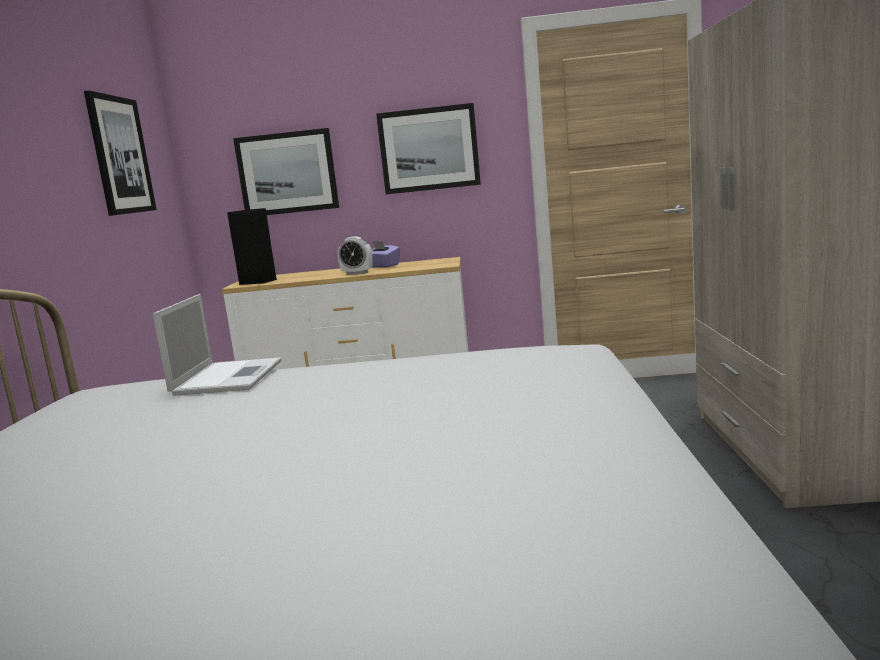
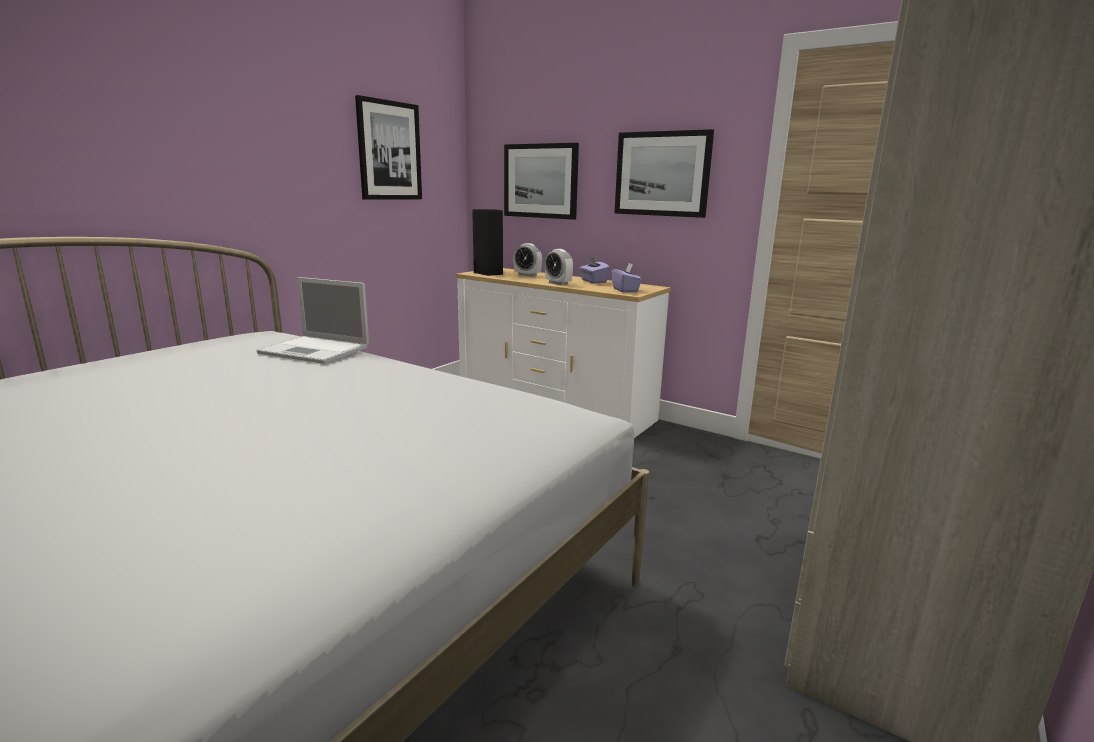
camera: 30 degrees right, 5 degrees up
(228, 377) = (316, 350): laptop -> laptop turned 75 degrees clockwise
(303, 275) = (527, 275): none -> alarm clock
(433, 265) = (625, 290): none -> purple tissue box

